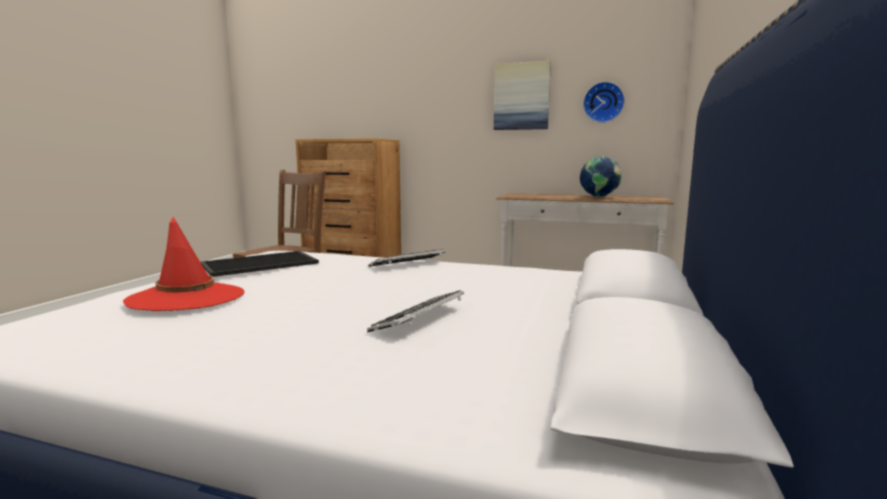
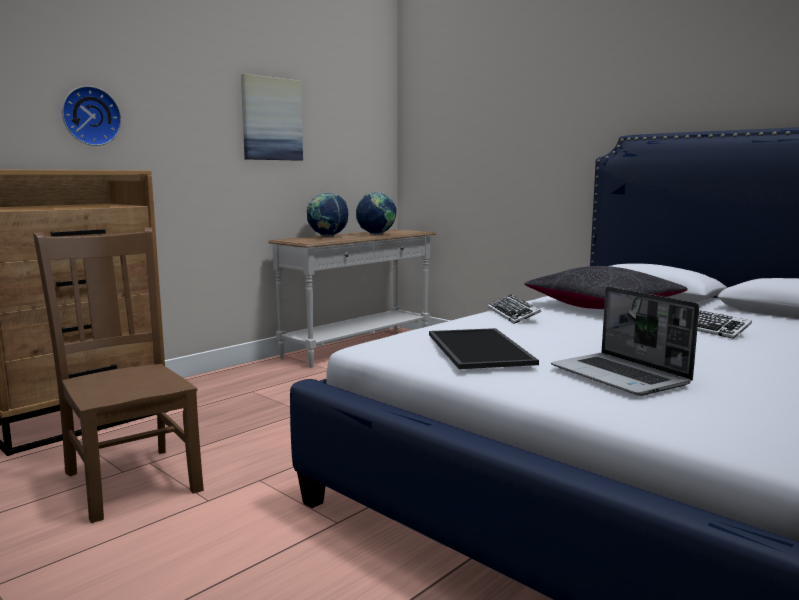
camera: 65 degrees left, 0 degrees up
(187, 298) = (621, 376): red hat -> laptop
(496, 283) = (602, 306): none -> black pillow
(553, 195) = (327, 237): none -> globe
(603, 102) = (344, 134): wall clock -> wall clock (90, 116)

